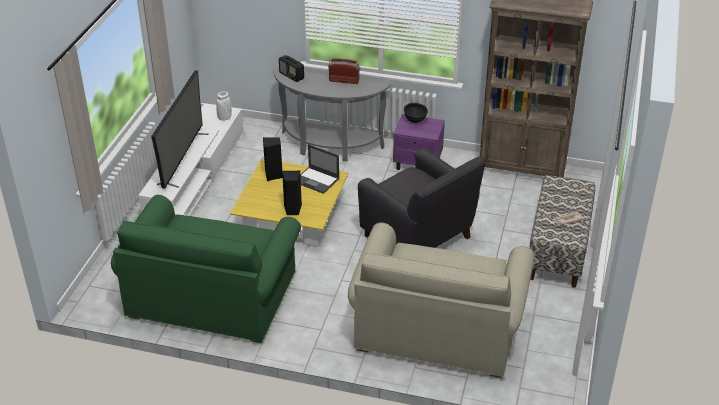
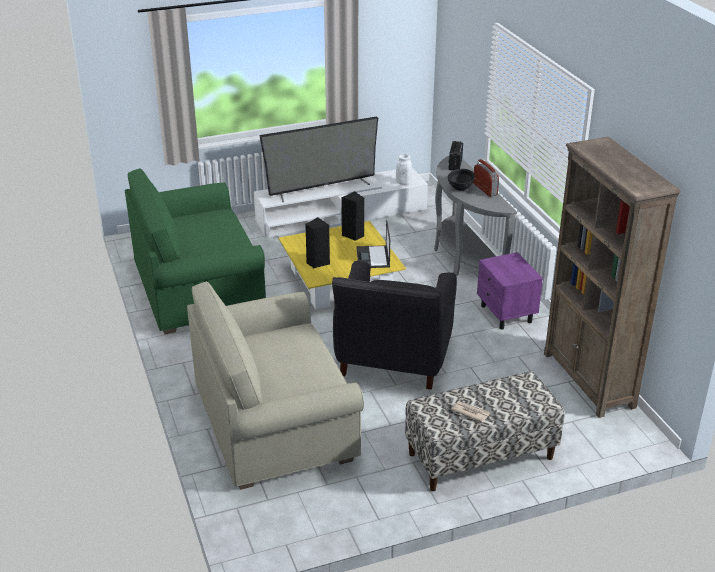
camera: 55 degrees right, 5 degrees down
(415, 121) = (515, 263): black bowl -> black bowl (460, 189)

